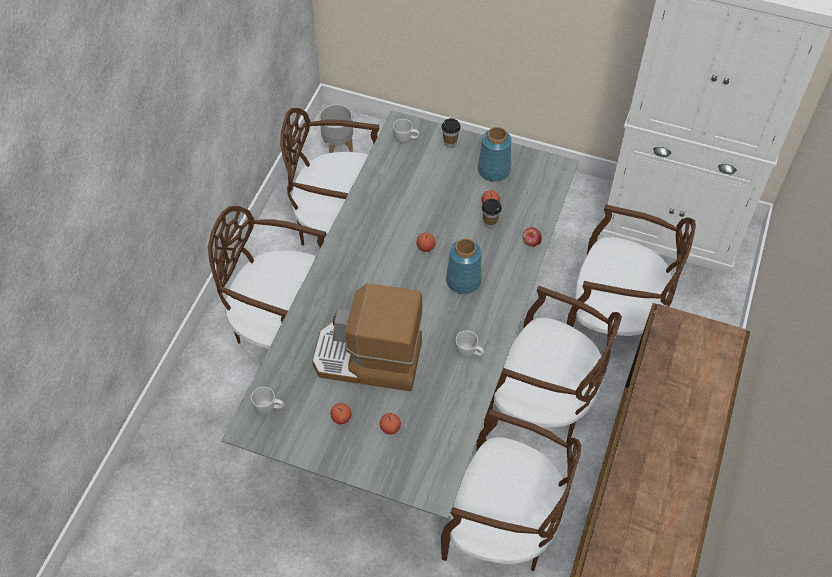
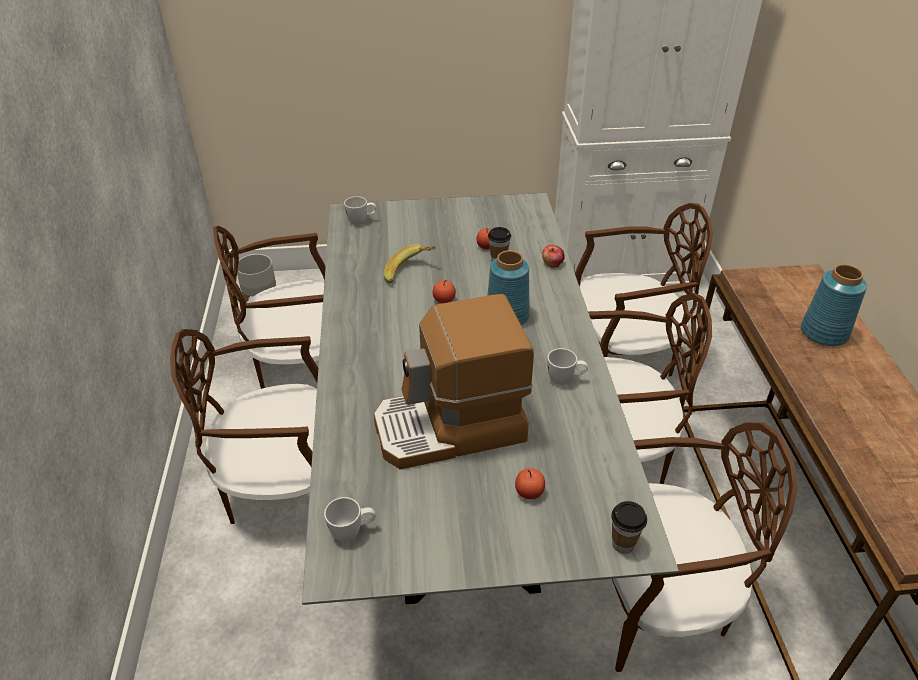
camera: 25 degrees left, 15 degrees down
(341, 418) = (458, 505): apple -> none
(415, 210) = (410, 273): none -> banana
(450, 143) = (410, 212): cup -> cup (623, 544)
(493, 170) = (469, 220): blue vase -> blue vase (823, 333)

